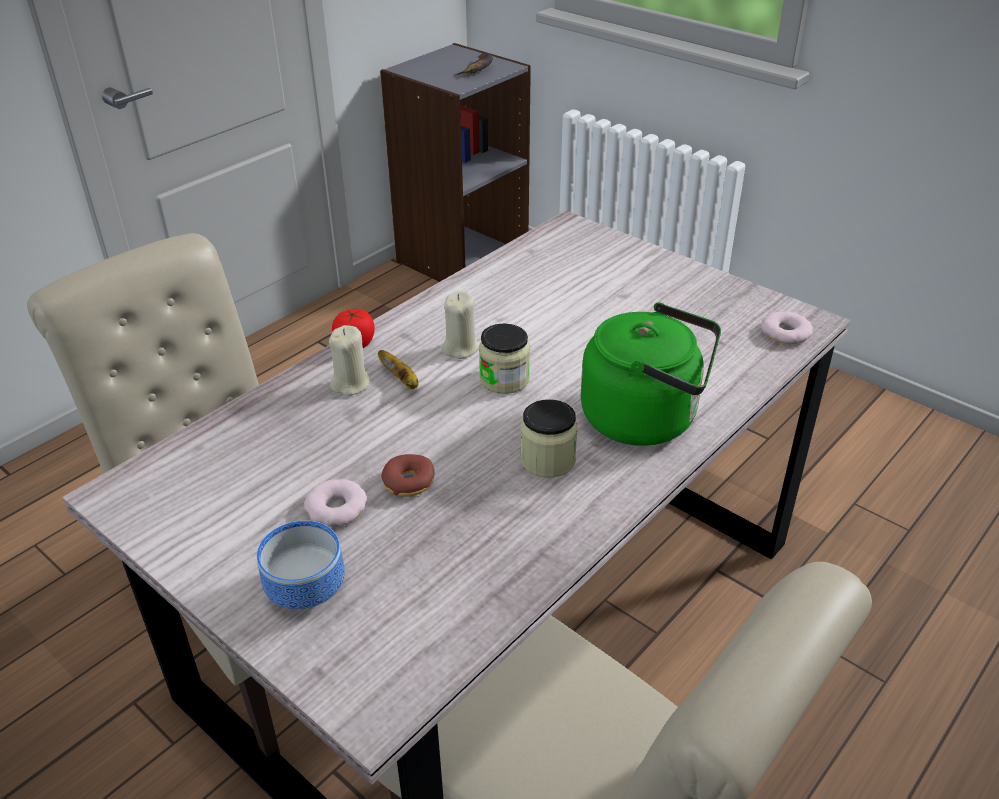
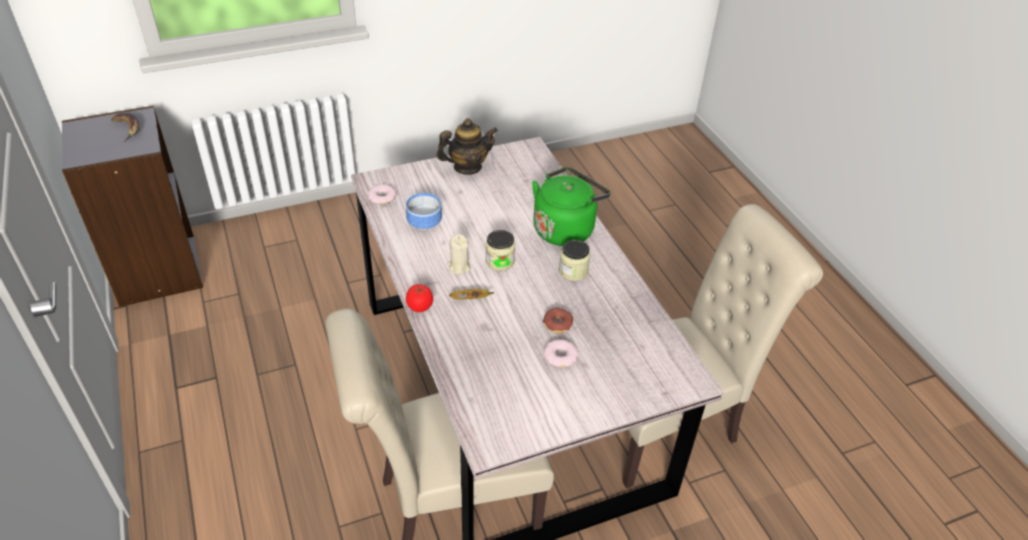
camera: 65 degrees left, 5 degrees up
(309, 587) = (610, 381): bowl -> bowl (424, 222)
(351, 384) = (458, 319): beige candle -> none
(686, 283) = (467, 167): none -> teapot
(785, 333) = (534, 159): donut -> donut (382, 197)

